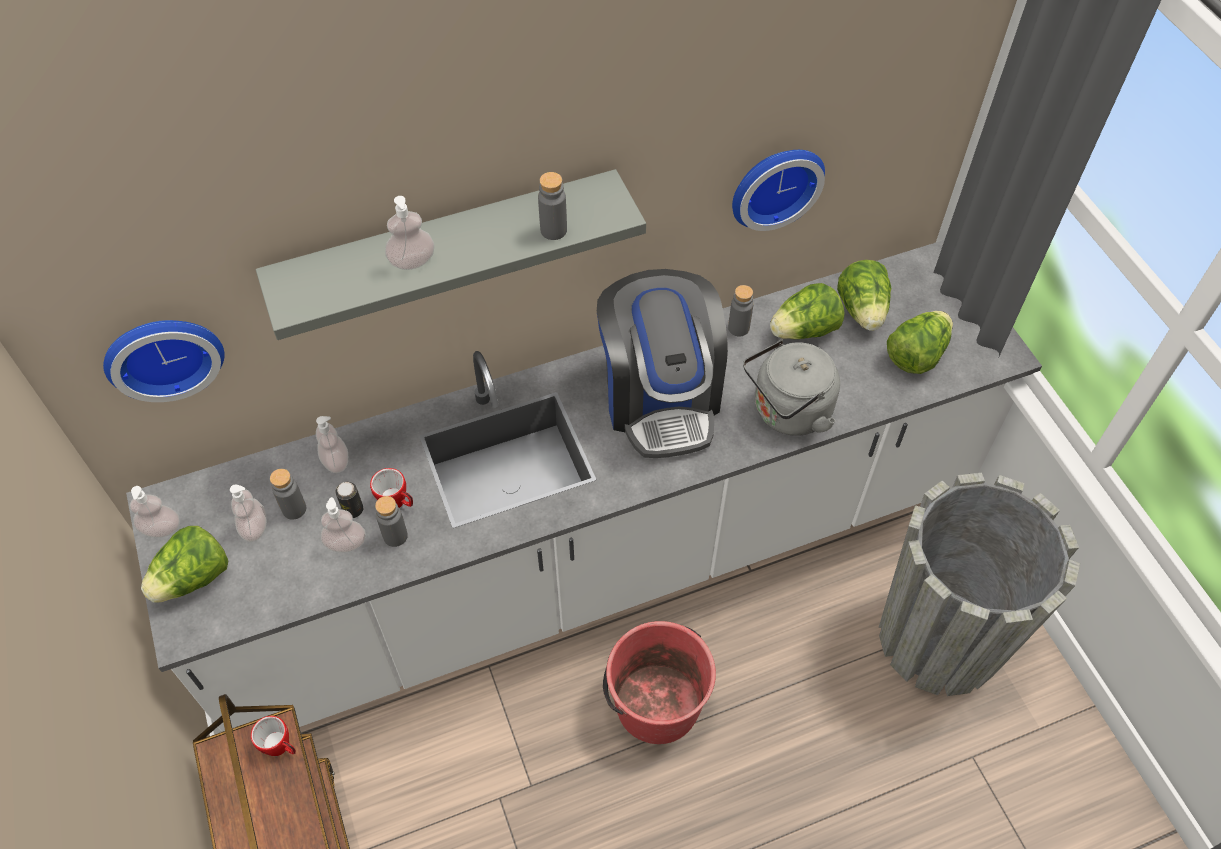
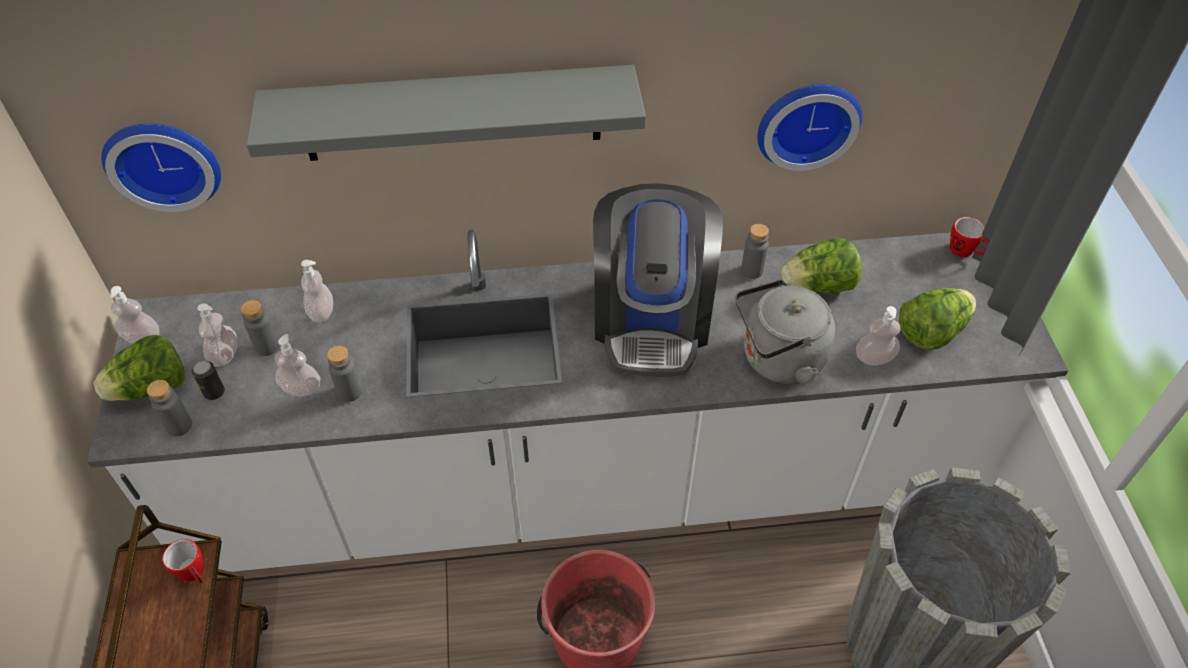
camera: 15 degrees right, 5 degrees down
(353, 510) = (320, 359): can -> can (214, 392)
(397, 502) = (363, 361): mug -> mug (965, 252)
(412, 261) = (402, 109): soap dispenser -> soap dispenser (874, 358)
(553, 230) = (550, 106): grey bottle -> grey bottle (179, 426)
(862, 311) = (885, 279): lettuce -> none

